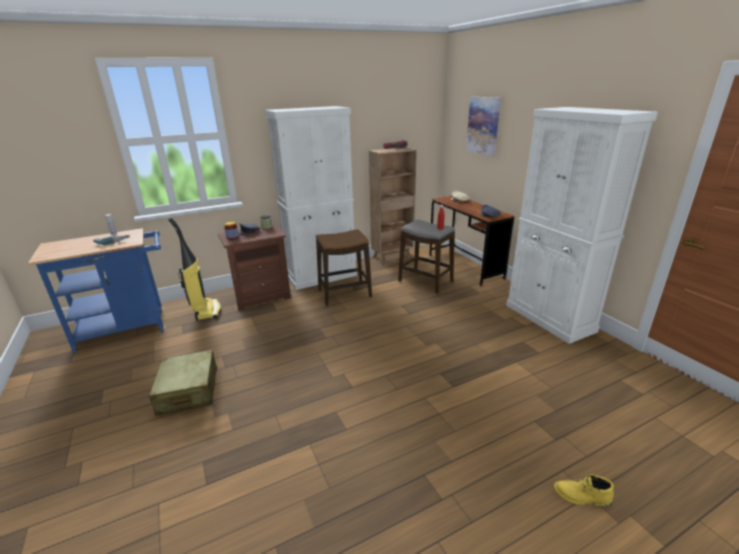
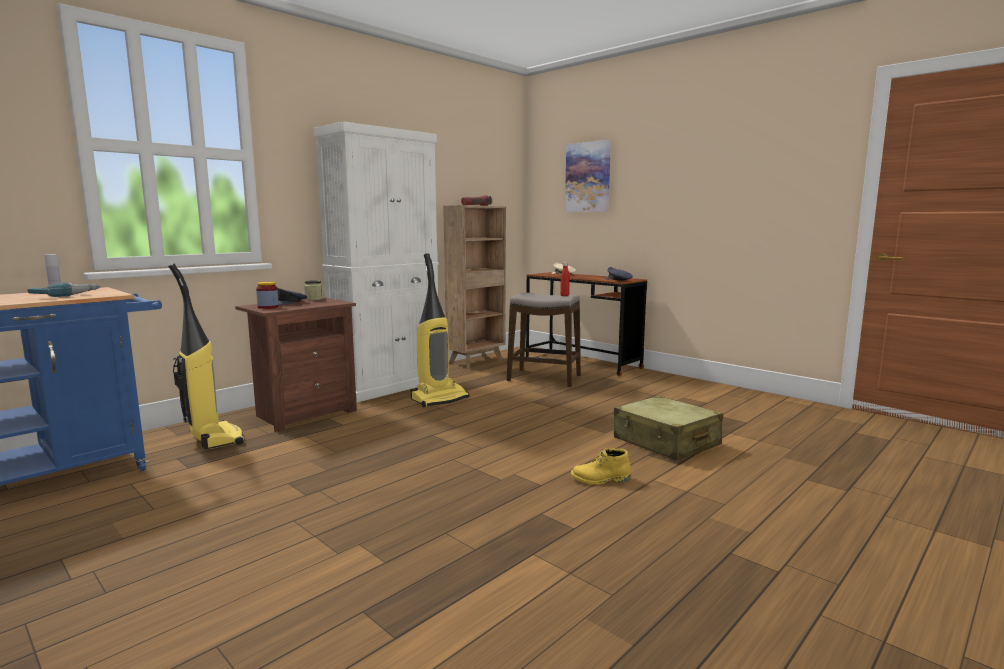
camera: 20 degrees left, 15 degrees down
(188, 391) = (258, 532): beige suitcase -> beige suitcase (666, 442)
(345, 294) = (439, 399): stool -> vacuum cleaner
(549, 318) = (727, 394): white cabinet -> none
(581, 497) = (930, 534): yellow boot -> yellow boot (600, 479)

